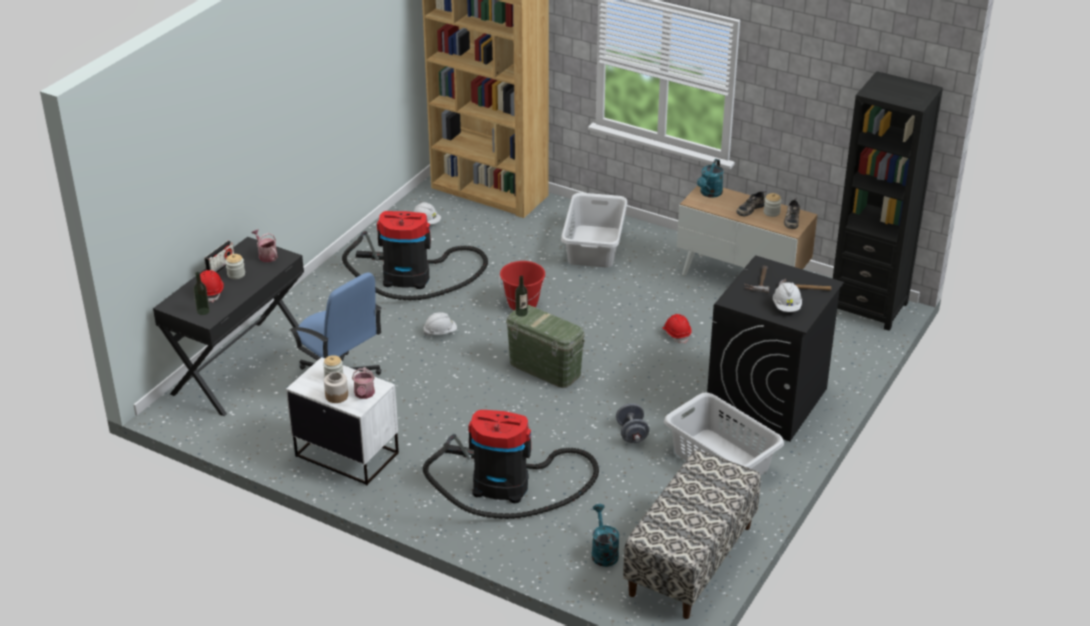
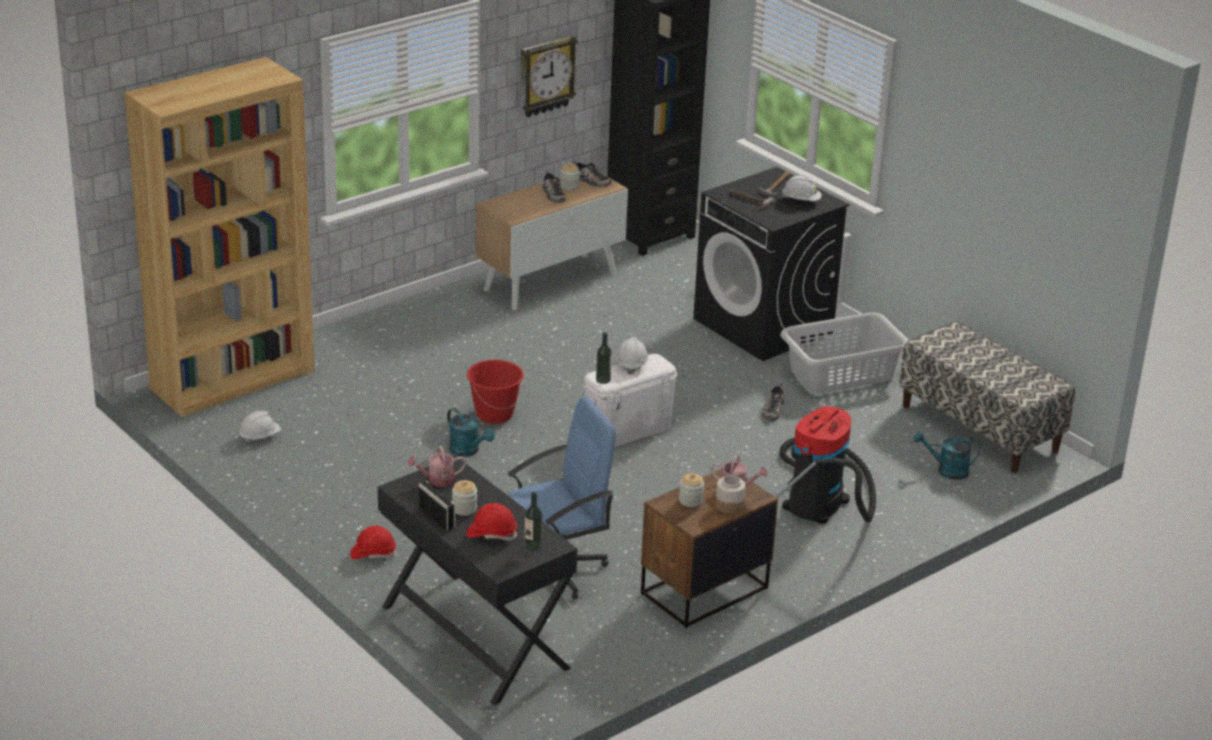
camera: 70 degrees left, 5 degrees down
(347, 454) = (703, 591): white nightstand -> brown nightstand
(412, 277) = (377, 473): vacuum cleaner -> none
(440, 332) = (509, 479): white hard hat -> white hard hat (631, 365)
(544, 368) = (627, 430): green storage box -> white storage box
(593, 246) = (415, 345): grey laundry basket -> none
(632, 434) = (772, 409): grey dumbbell -> shoe
(676, 334) = (620, 341): red hard hat -> red hard hat (373, 553)
(709, 193) = (505, 206): turquoise watering can -> turquoise watering can (468, 451)
(801, 117) = (545, 76): none -> wall clock

